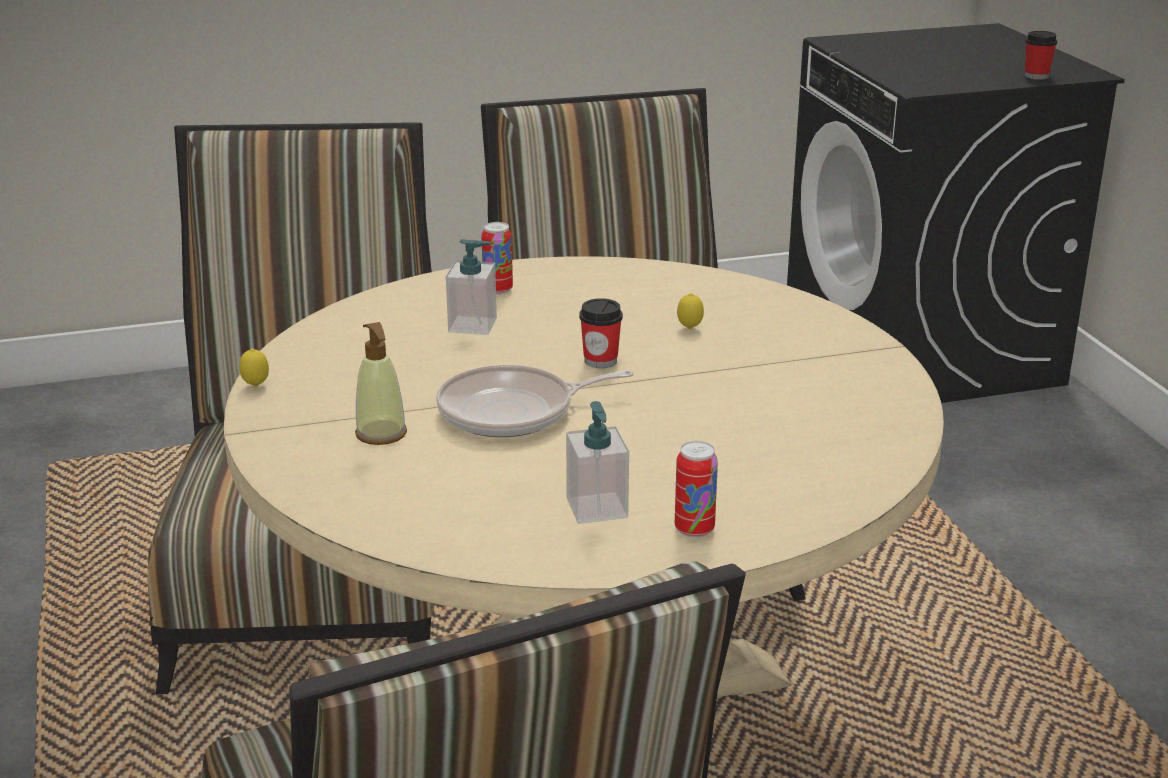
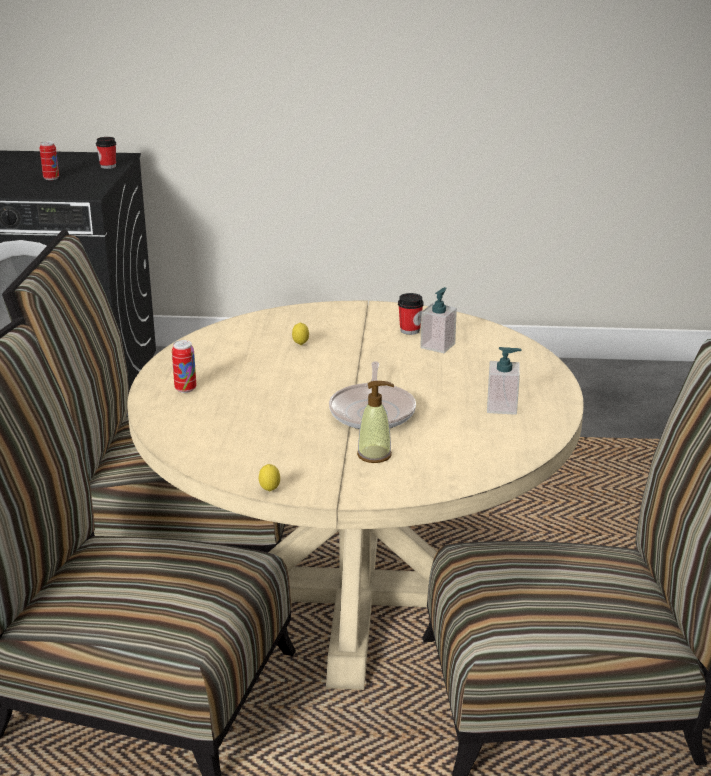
camera: 70 degrees left, 0 degrees up
(473, 325) = (236, 405): soap dispenser -> soap dispenser (438, 346)
(600, 361) = (324, 376): cup -> cup (410, 330)
(694, 529) = (535, 387): can -> can (51, 178)

